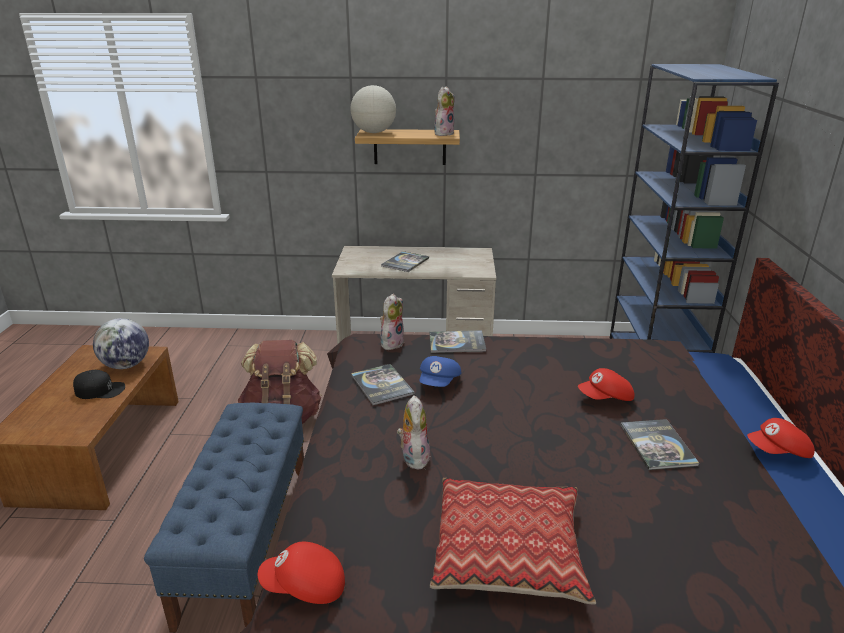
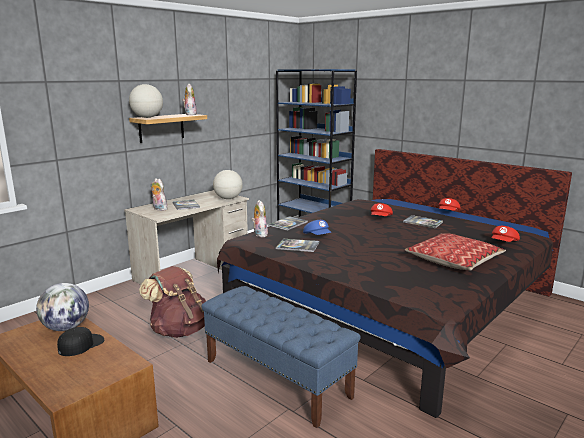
camera: 50 degrees left, 10 degrees down
(304, 587) = (433, 299): red cap -> red cap (504, 243)
(413, 457) = (369, 256): plush toy -> plush toy (159, 209)
(470, 269) = (228, 198): none -> globe

